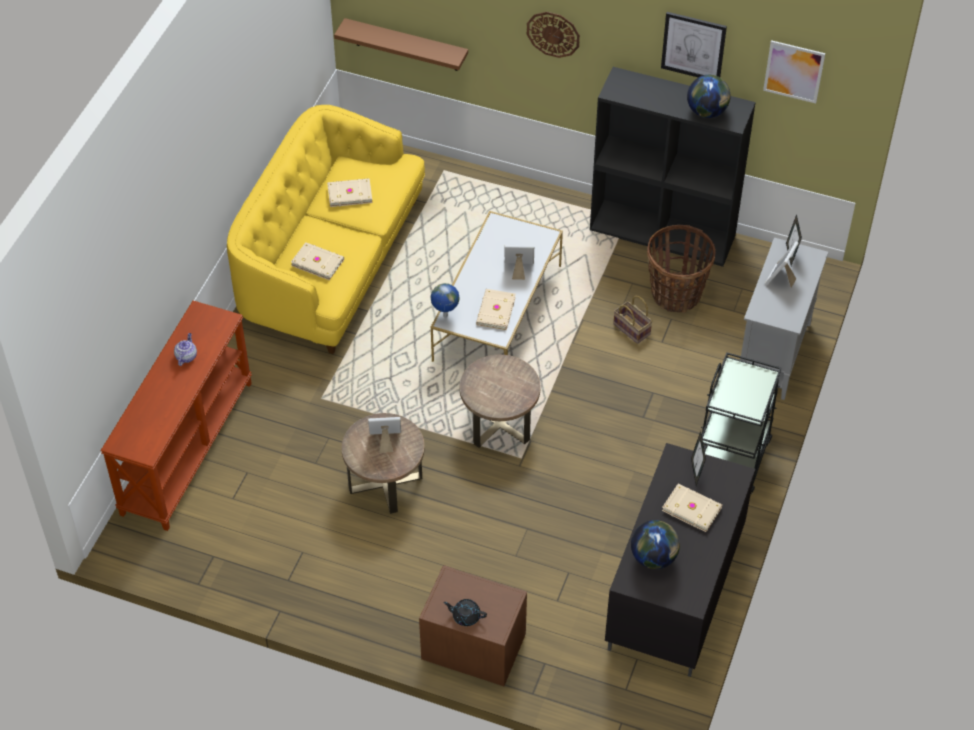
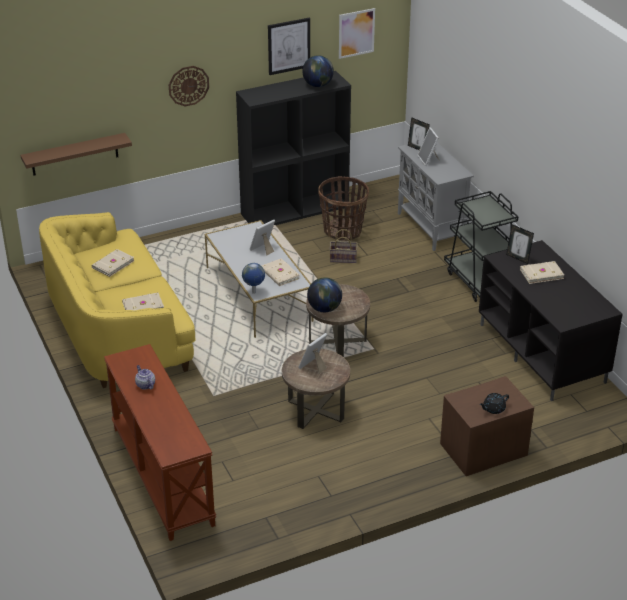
camera: 45 degrees left, 15 degrees down
(654, 557) = (558, 305): globe -> globe (324, 308)

